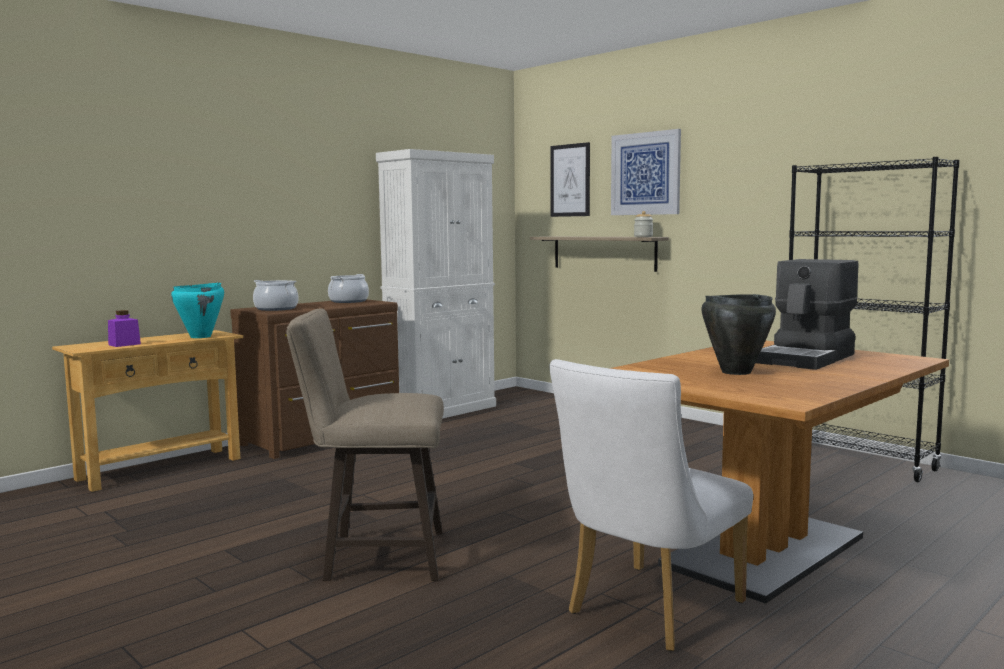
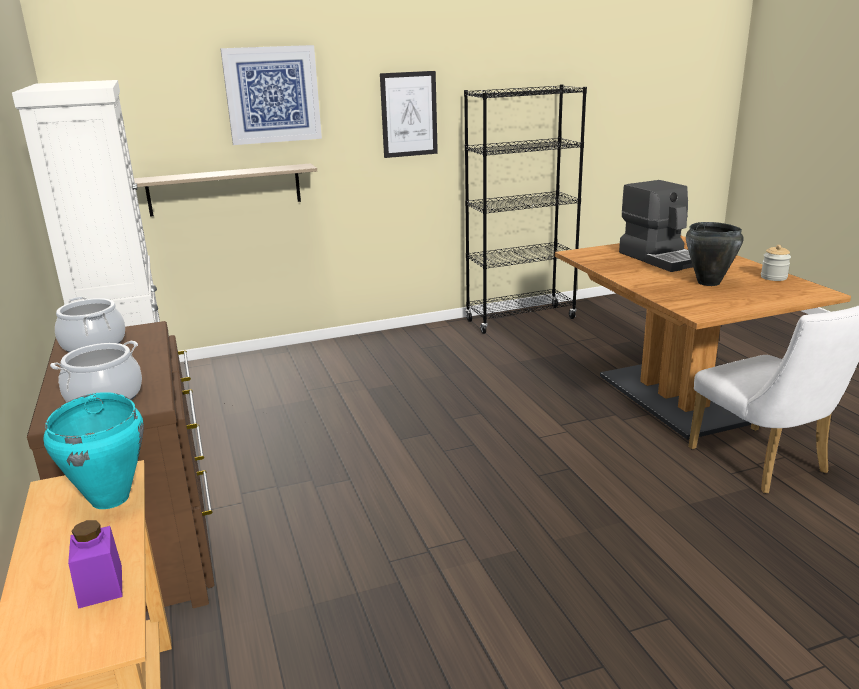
camera: 65 degrees left, 15 degrees up
(375, 556) = (622, 568): beige stool -> none
(570, 180) = (156, 104): picture -> picture (409, 114)
(643, 236) = (292, 167): jar -> jar (773, 277)

